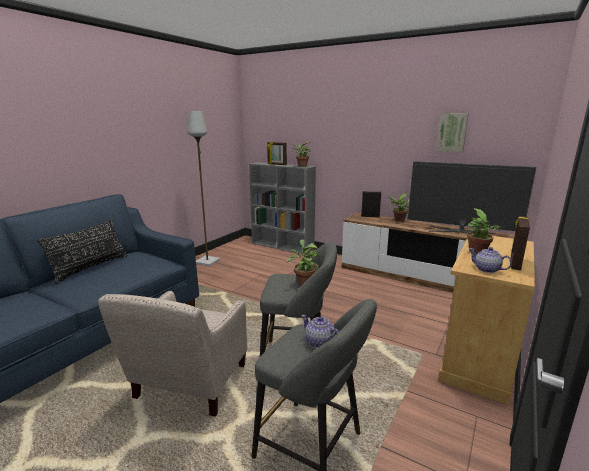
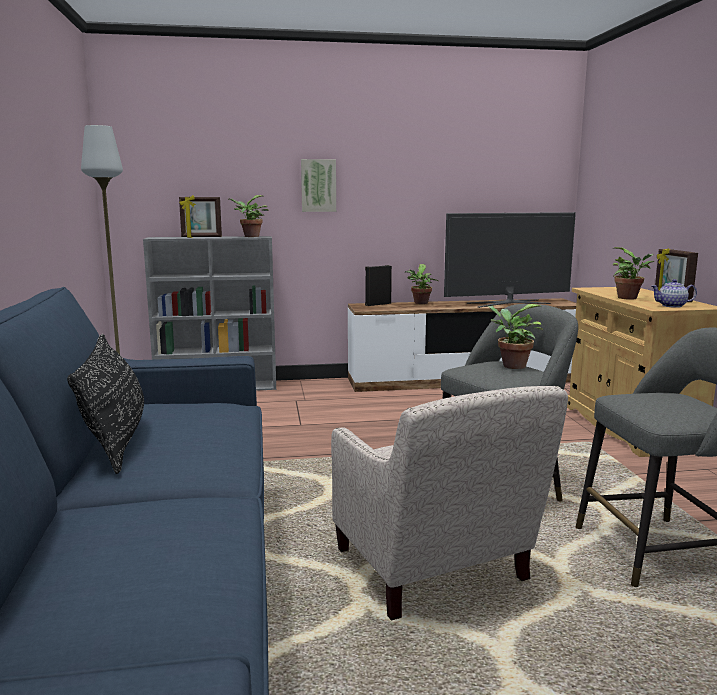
camera: 40 degrees left, 5 degrees down
(319, 342) = (665, 398): teapot -> none
(452, 132) = (473, 175): picture -> picture (318, 185)

